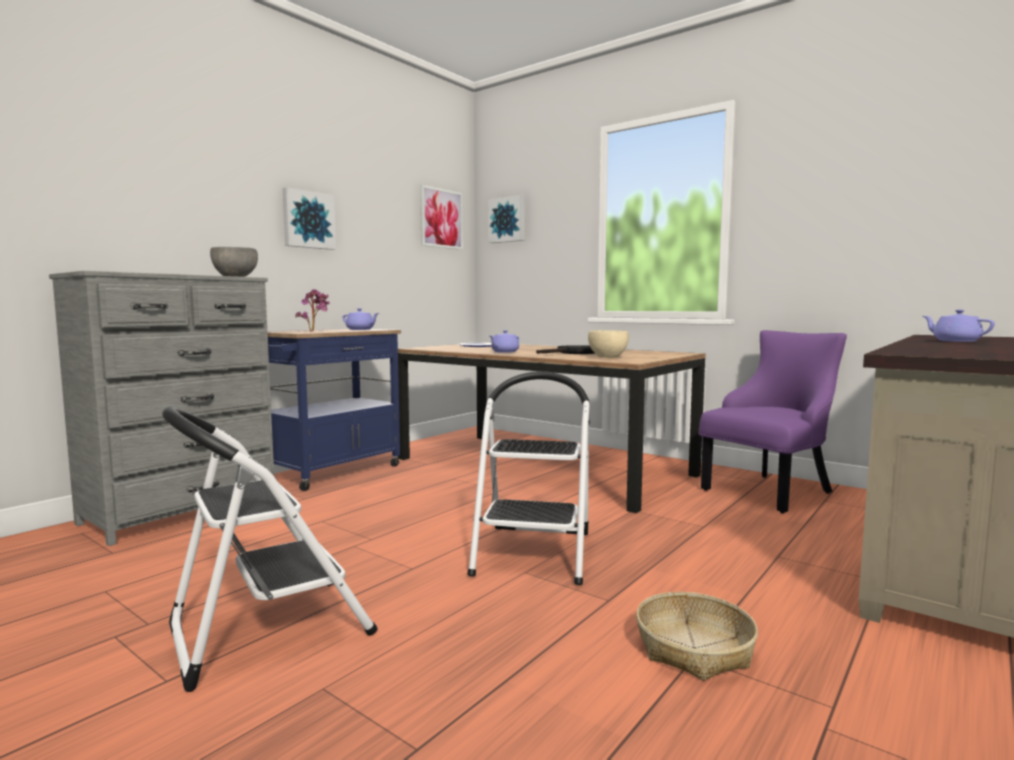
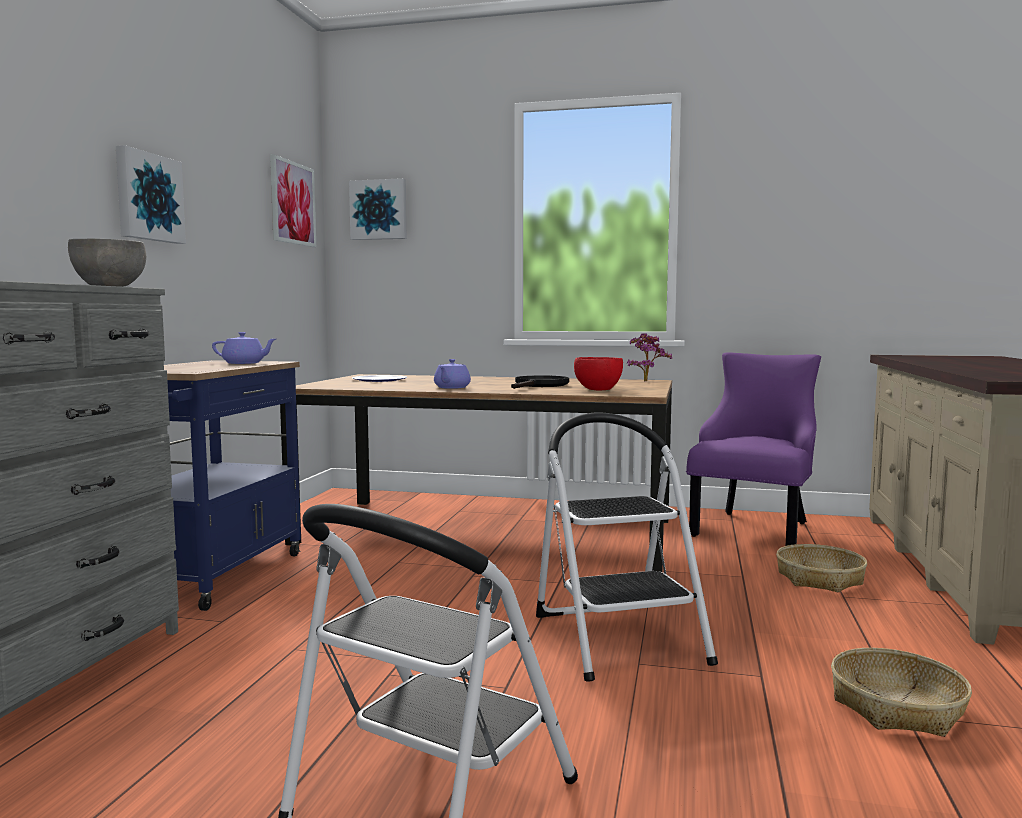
camera: 25 degrees left, 0 degrees up
(315, 331) = (196, 368): potted plant -> potted plant (646, 381)
(608, 357) = (598, 389): beige bowl -> red bowl
(775, 539) = (819, 579): none -> basket
(955, 341) = (952, 362): purple teapot -> none

